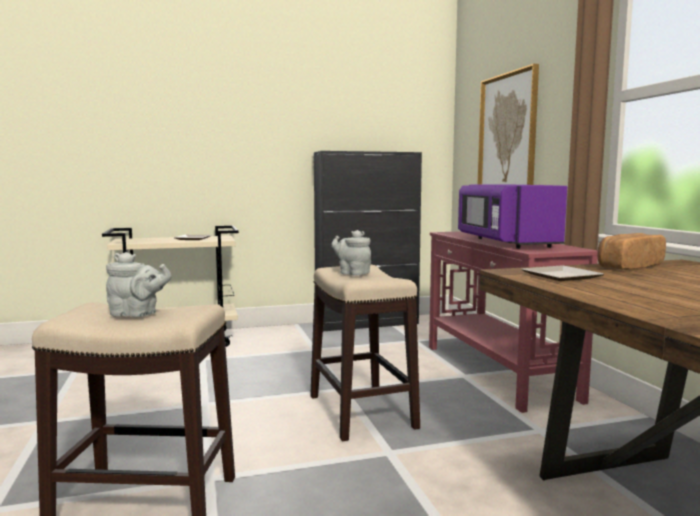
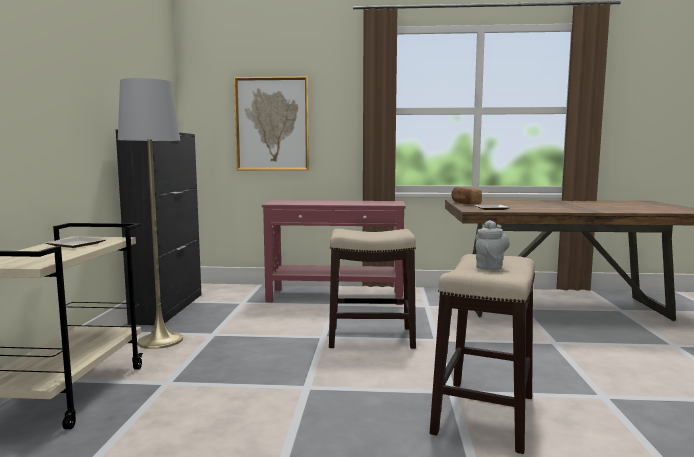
camera: 70 degrees left, 0 degrees up
(286, 338) = (160, 340): none -> grey floor lamp
(352, 273) = (366, 233): grey teapot -> none
(505, 242) = (350, 203): purple microwave -> none

